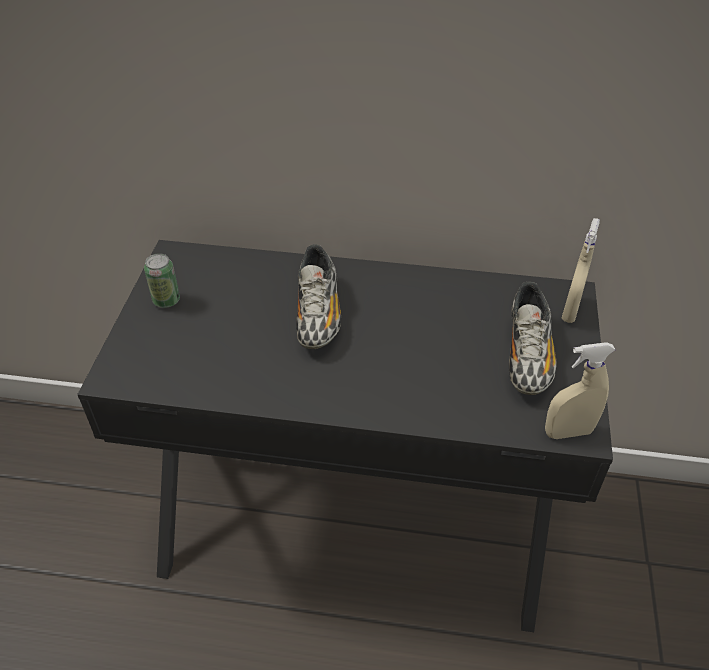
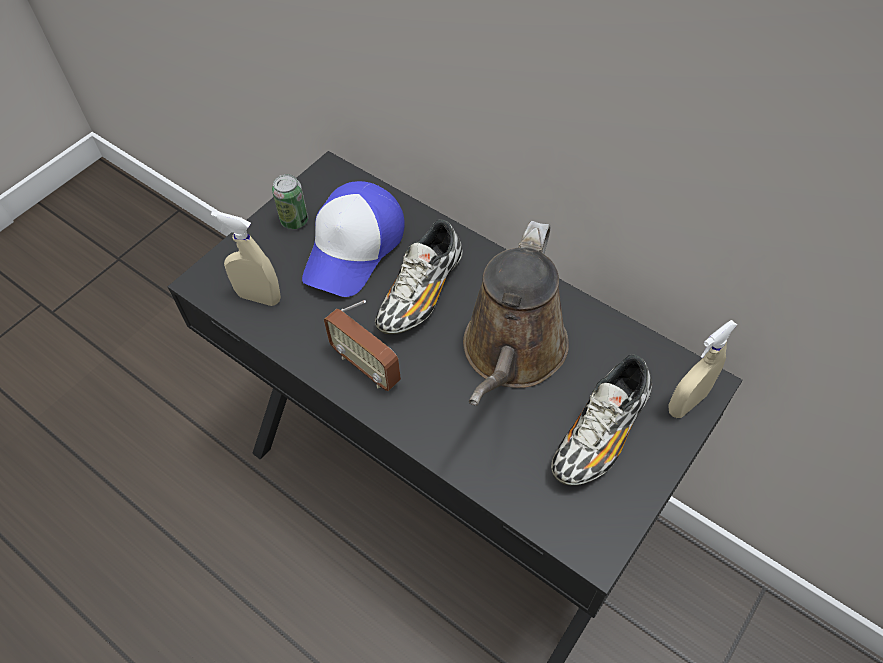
camera: 30 degrees right, 10 degrees up
(236, 302) = (354, 248): none -> cap
(311, 383) = (366, 366): none -> radio
(422, 328) = (512, 354): none -> brown watering can
(568, 432) = (580, 540): beige spray bottle -> beige spray bottle (259, 297)

